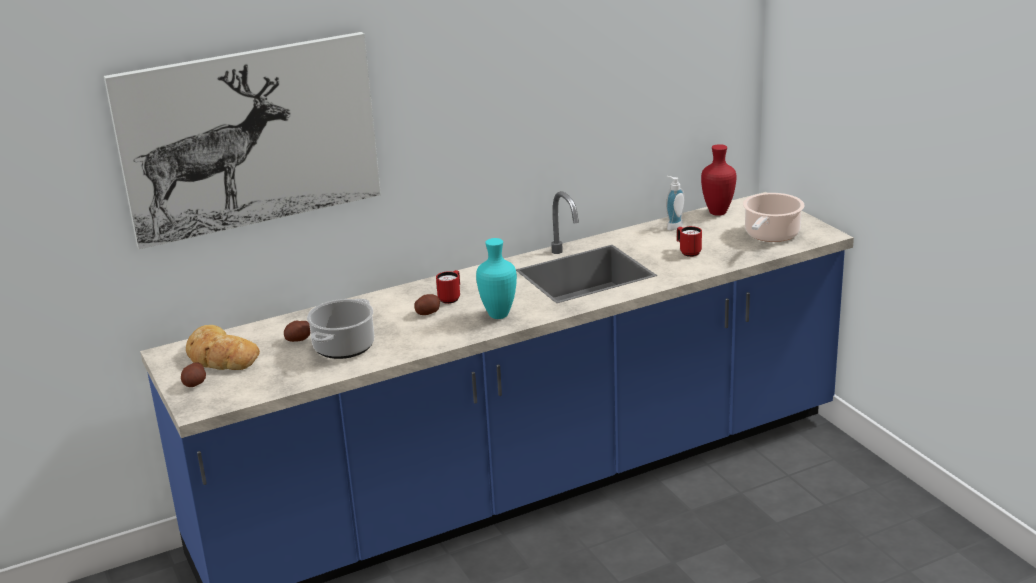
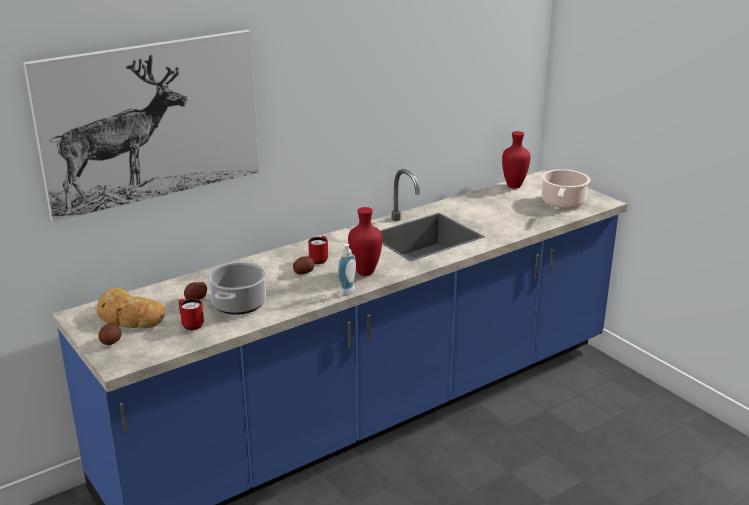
camera: 10 degrees left, 0 degrees up
(498, 316) = (365, 273): turquoise vase -> red vase
(673, 226) = (482, 197): soap dispenser -> soap dispenser (345, 291)
(688, 252) = (502, 217): red mug -> red mug (190, 324)

